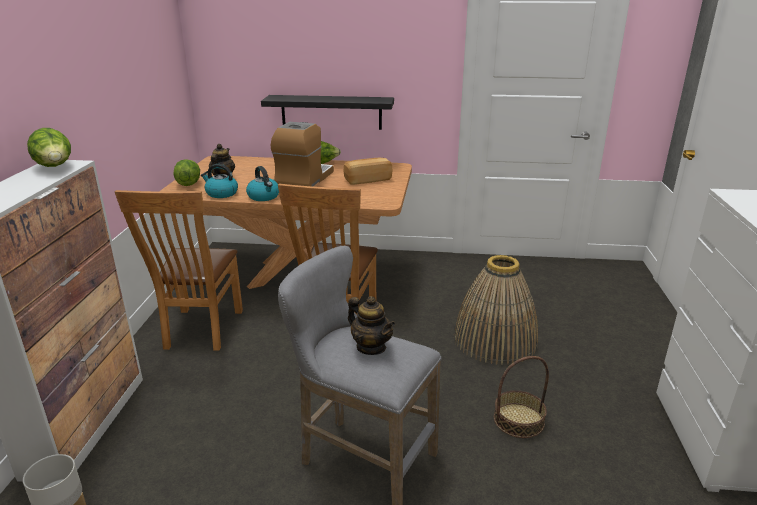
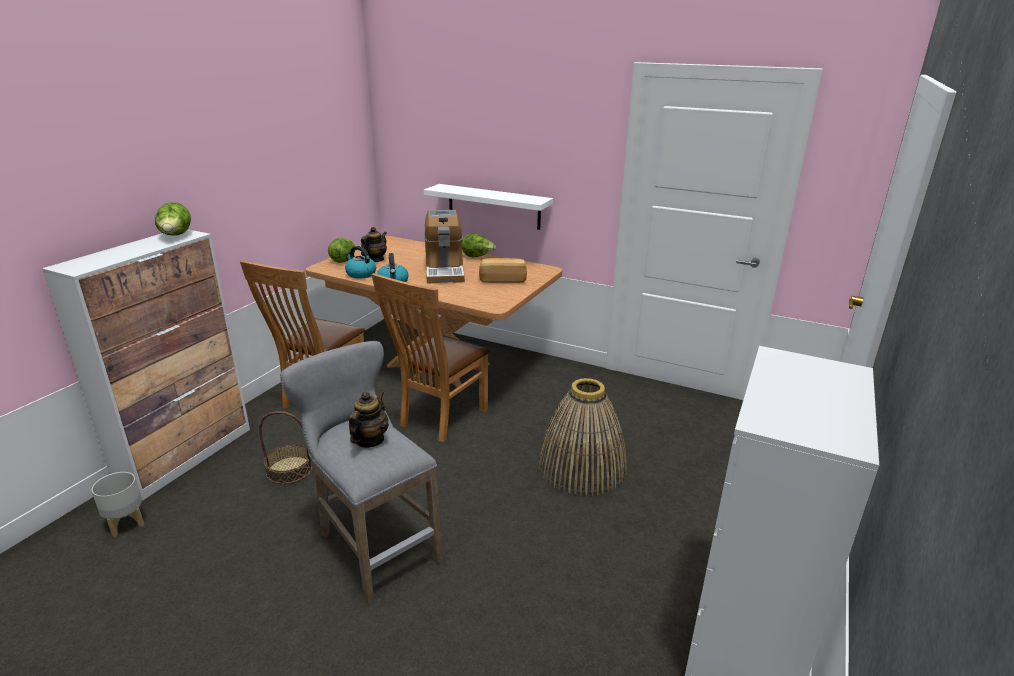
camera: 20 degrees right, 0 degrees up
(304, 180) = (444, 271): coffee machine -> coffee machine turned 135 degrees clockwise
(331, 112) = (493, 206): black shelf -> white shelf
(371, 347) = (369, 440): teapot -> teapot turned 135 degrees counterclockwise
(518, 420) = (543, 552): basket -> basket (289, 470)

